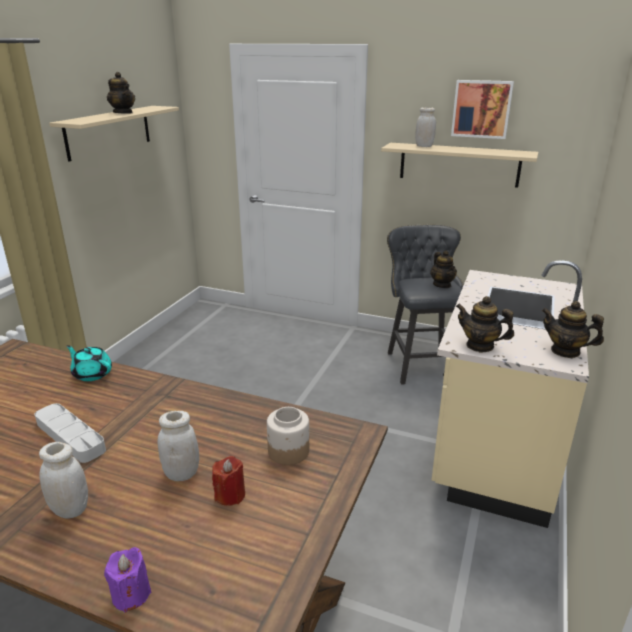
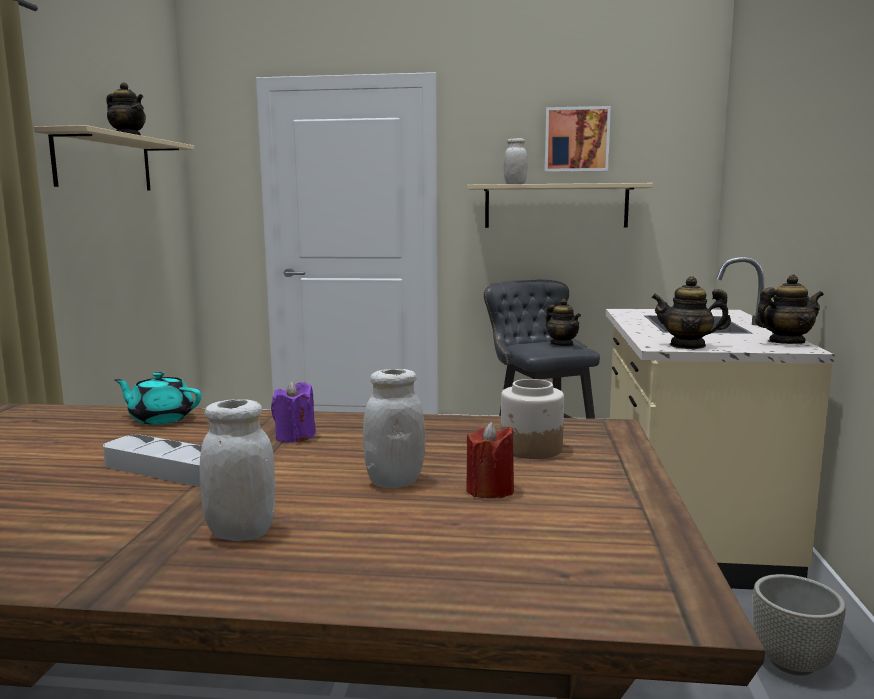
camera: 15 degrees left, 15 degrees down
(131, 594) = (435, 597): purple candle -> purple candle (295, 437)
(497, 587) = (792, 663): none -> grey planter
(565, 351) = (785, 342): teapot -> teapot turned 150 degrees clockwise

